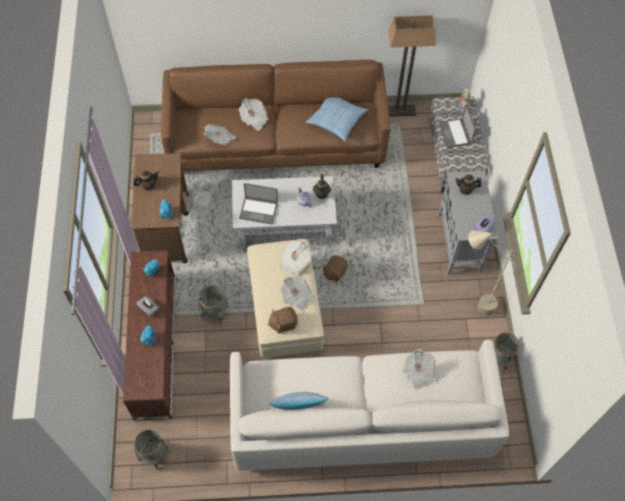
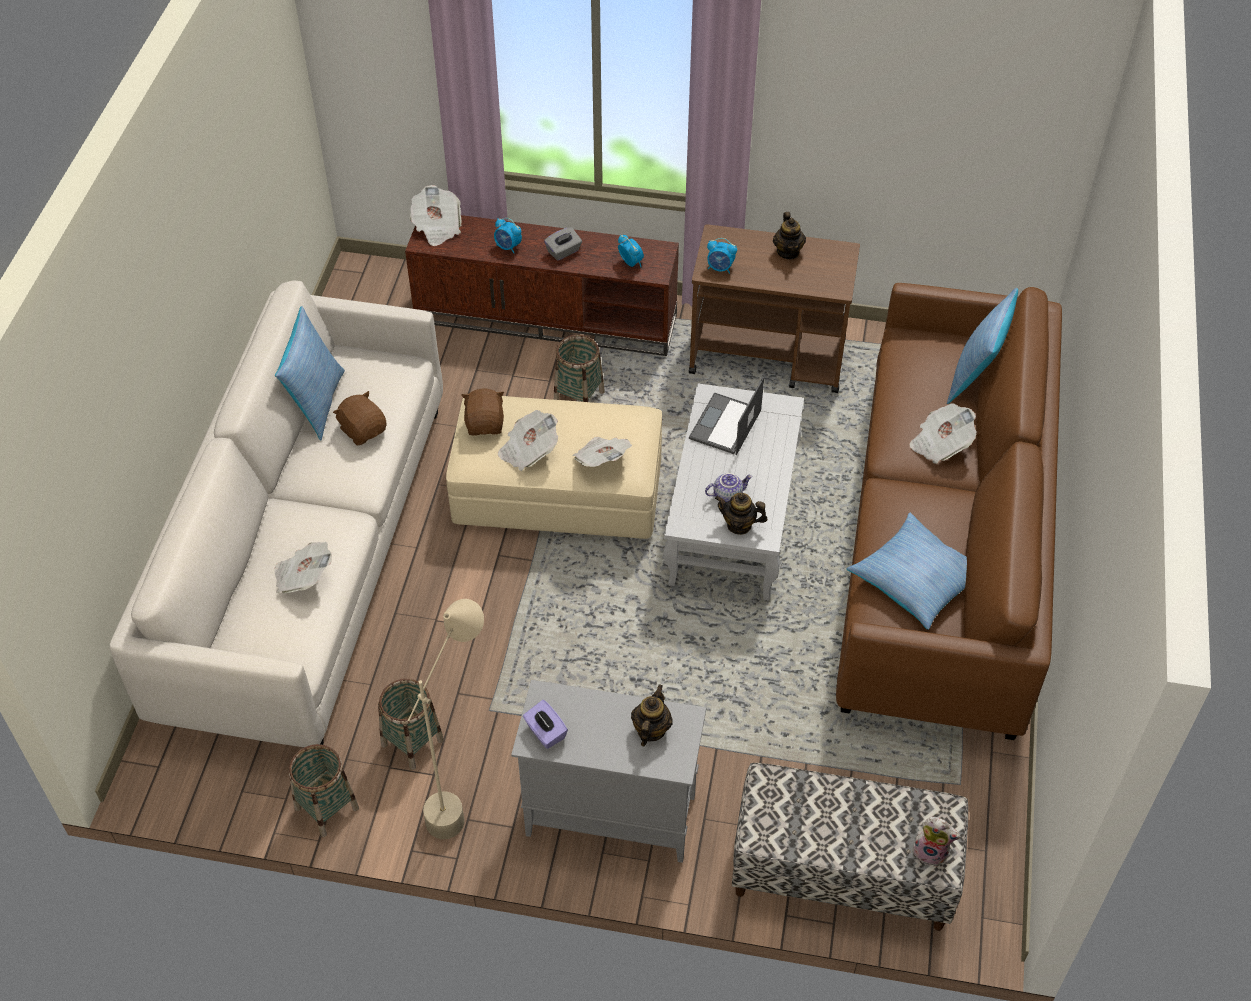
camera: 105 degrees right, 10 degrees down
(154, 454) = (368, 297): basket -> basket (412, 742)
(205, 109) = (976, 376): none -> pillow
(220, 139) = (897, 386): newspaper -> newspaper (437, 227)
(334, 272) = (606, 580): brown plush toy -> brown plush toy (363, 430)
(400, 111) = (996, 796): floor lamp -> none
(455, 133) = (850, 811): laptop -> none

